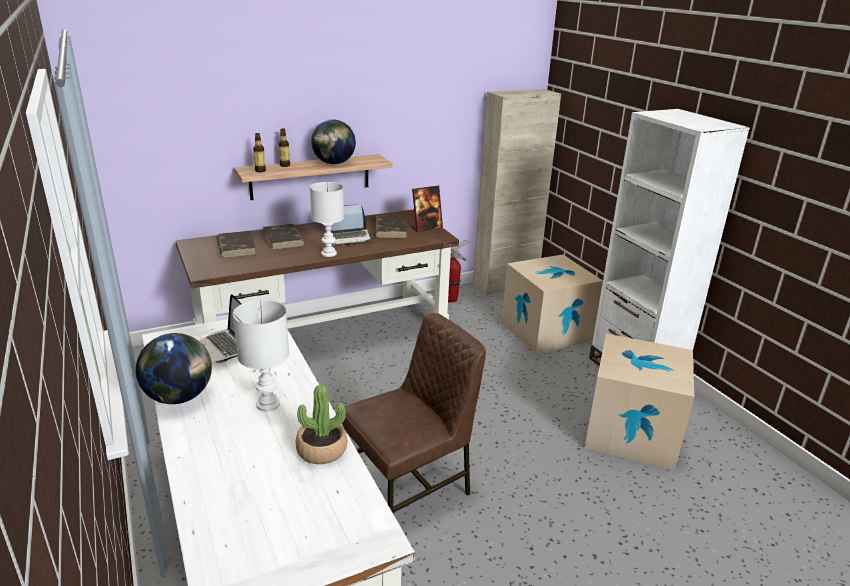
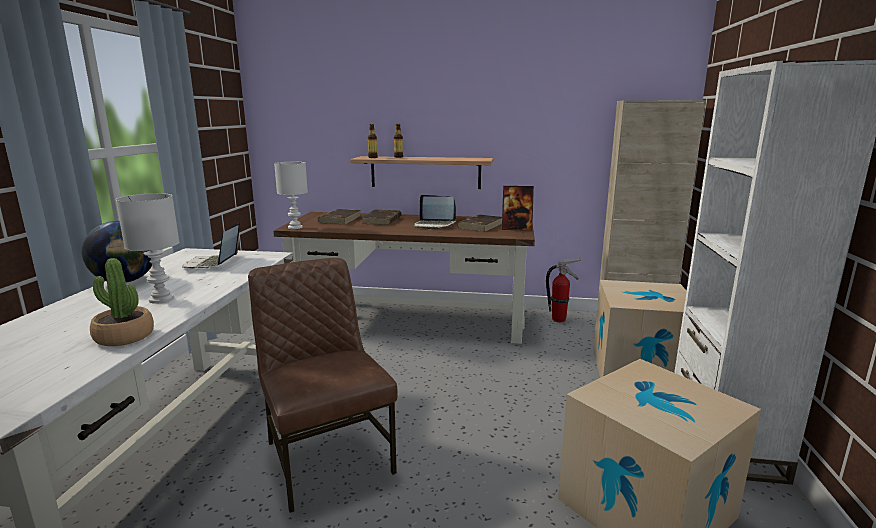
camera: 35 degrees right, 10 degrees down
(328, 253) = (399, 231): white table lamp -> white table lamp (295, 227)
(334, 163) = (439, 158): globe -> none
(409, 487) = (327, 456): brown chair -> brown chair turned 120 degrees counterclockwise

